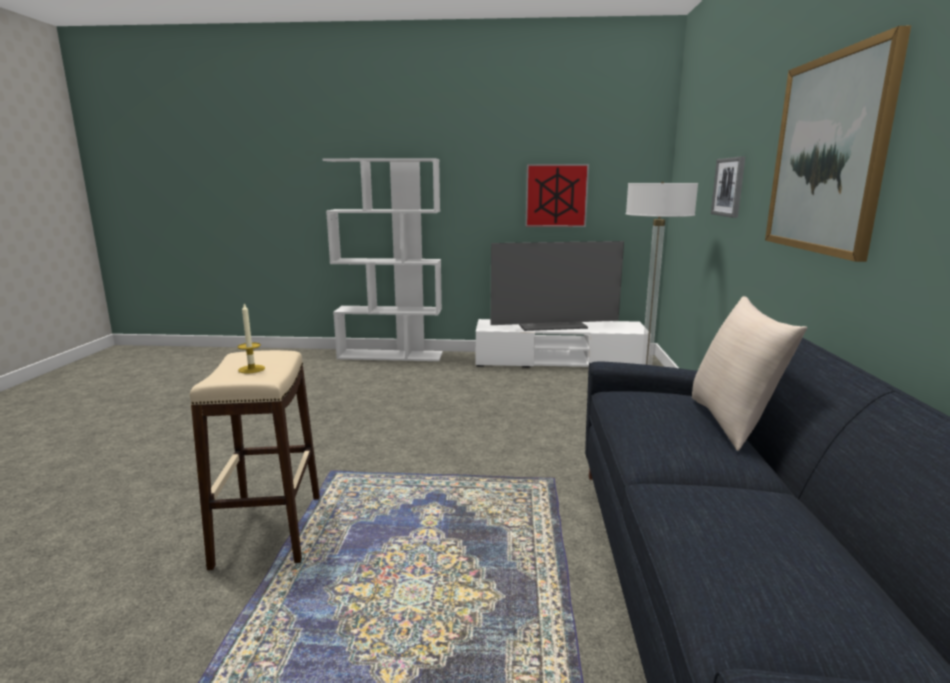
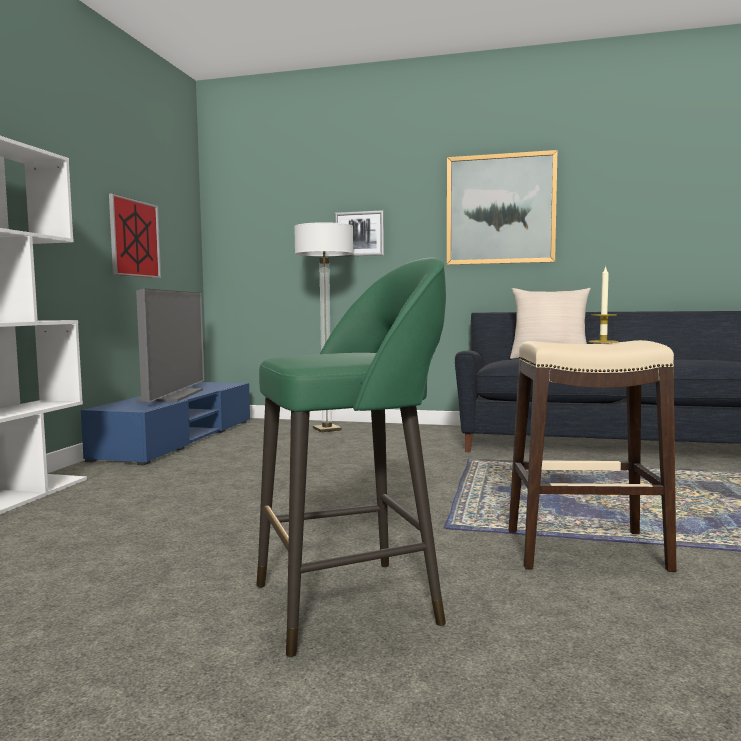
camera: 80 degrees left, 10 degrees down
(222, 450) = (351, 603): none -> green stool
(558, 361) = (179, 439): white tv stand -> blue tv stand

